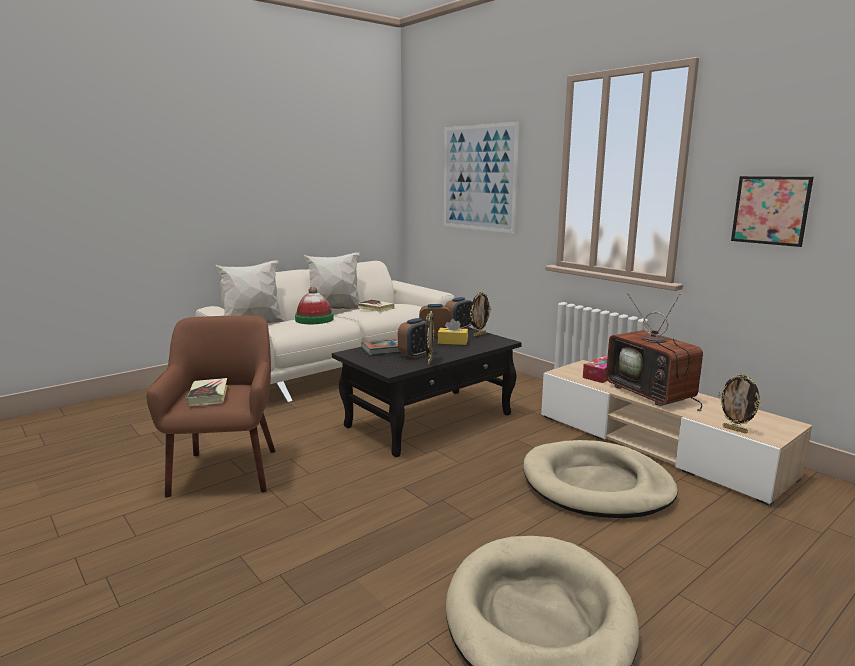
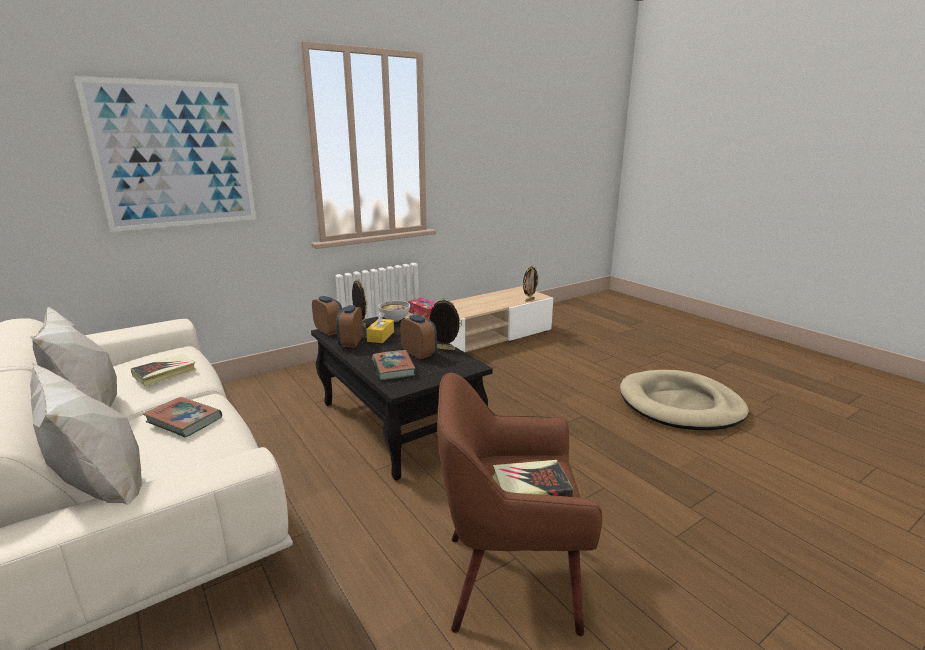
camera: 85 degrees left, 5 degrees up
(314, 319) = (184, 420): hat -> book
(498, 343) = (394, 320): none -> bowl
(596, 485) = (529, 368): beige dog bed -> none
(653, 394) = (469, 307): television -> none
(770, 210) = (476, 167): picture -> none

